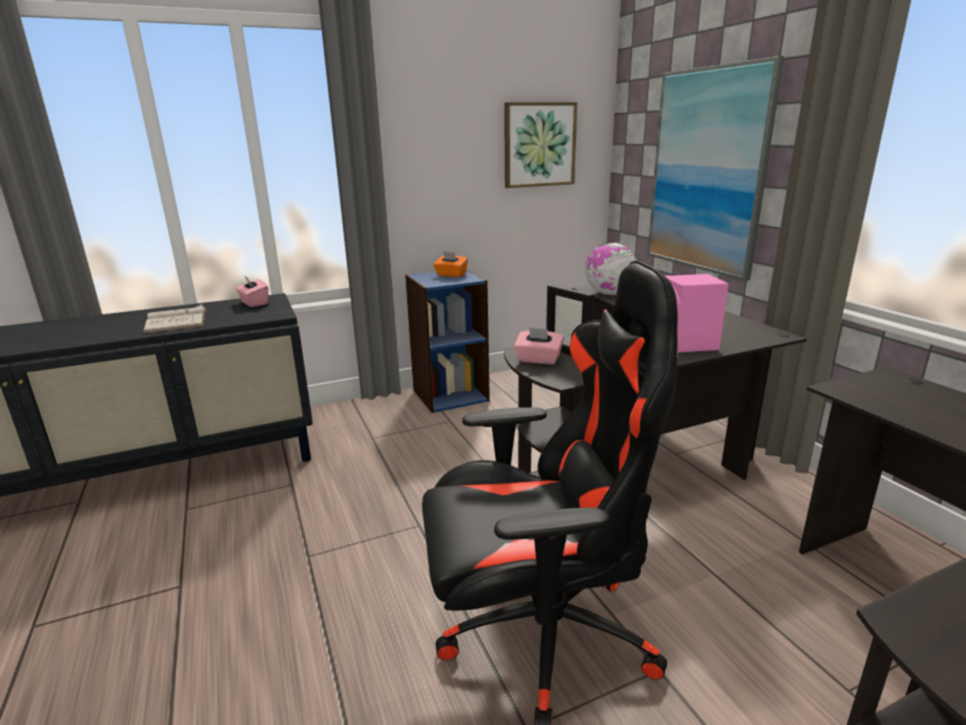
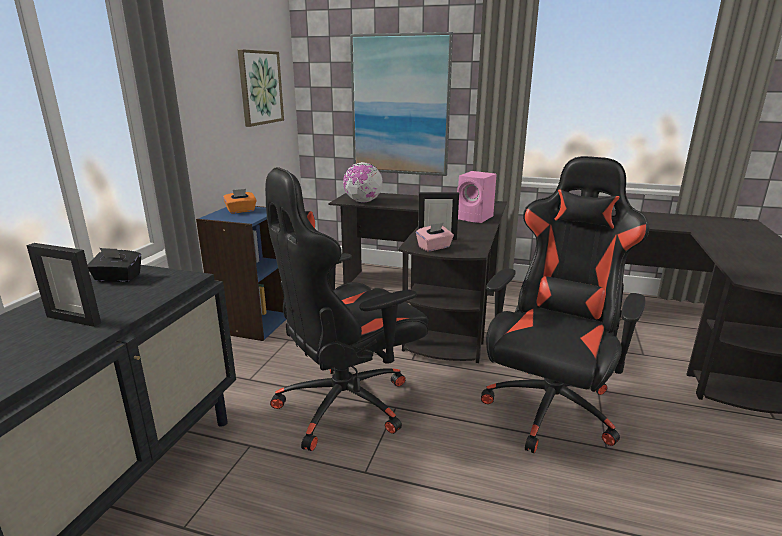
camera: 50 degrees left, 0 degrees up
(176, 320) = (75, 319): white book -> picture frame
(254, 303) = (117, 278): pink tissue box -> black tissue box
(398, 499) = (353, 402): none -> black office chair

